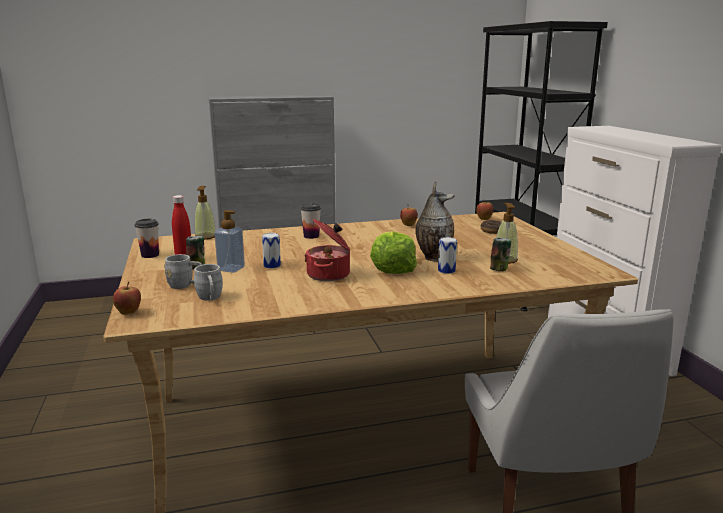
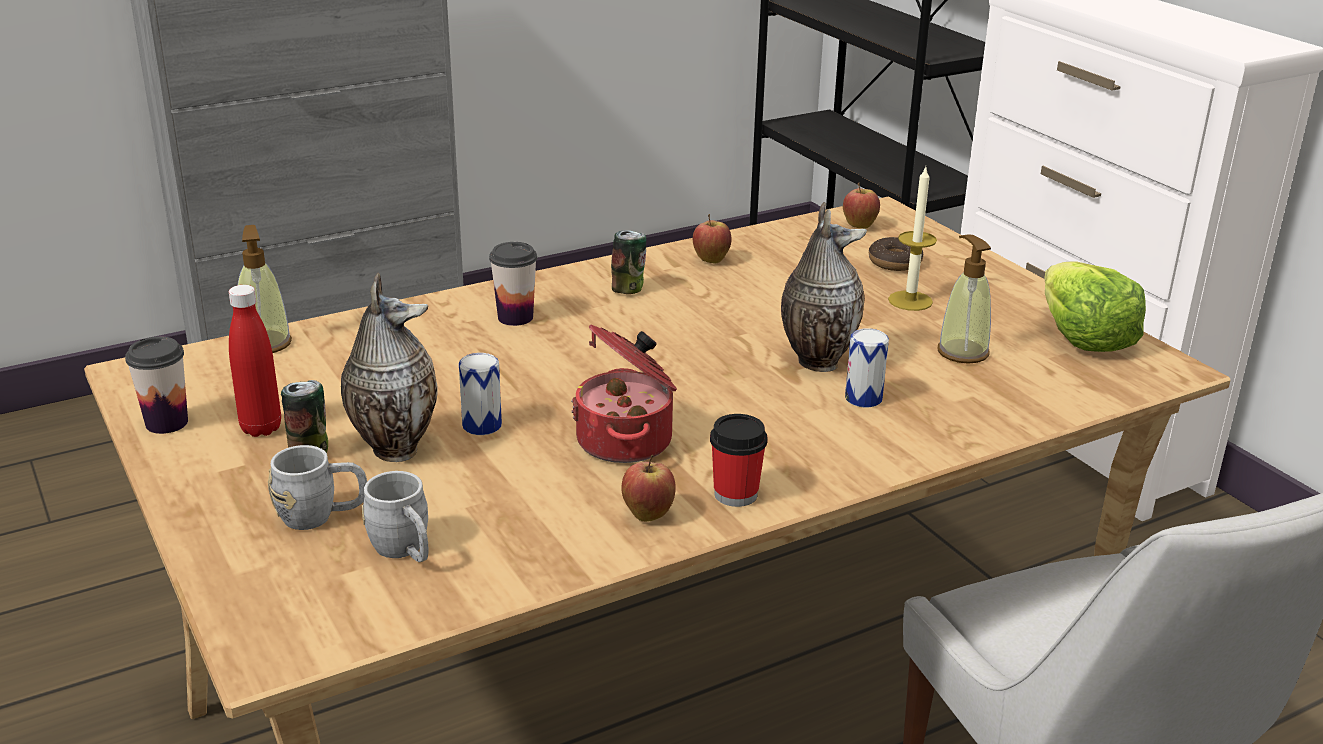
camera: 15 degrees left, 10 degrees up
(129, 313) = (242, 624): apple -> apple (648, 515)
(231, 269) = (394, 447): soap dispenser -> vase
(364, 294) = (735, 494): none -> cup
(392, 268) = (749, 405): lettuce -> lettuce (1083, 337)
(491, 242) = (910, 301): none -> candle
(499, 269) = (965, 383): can -> can (628, 289)

